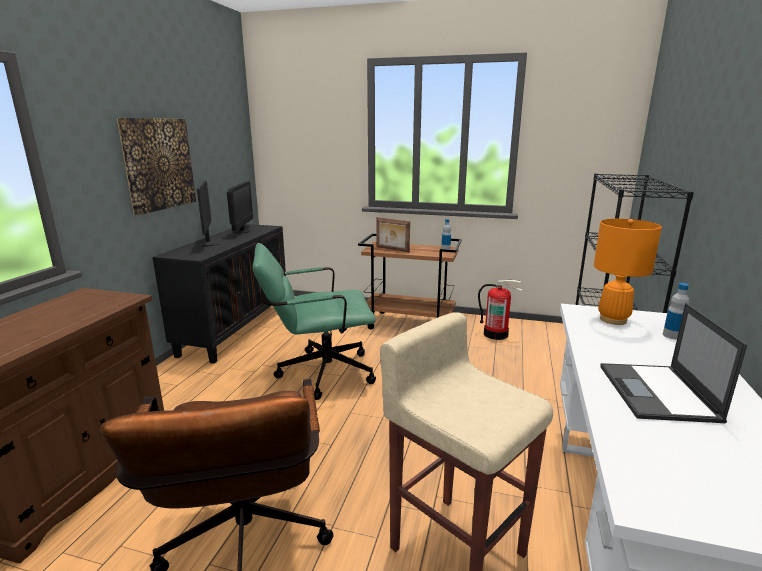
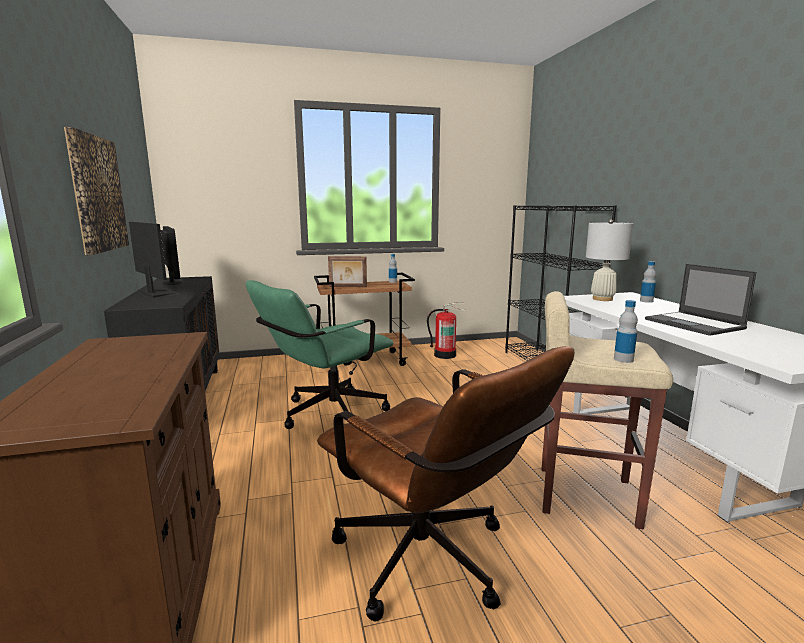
camera: 30 degrees left, 5 degrees down
(463, 419) = (623, 359): none -> bottle
(613, 320) = (602, 299): orange table lamp -> white table lamp

